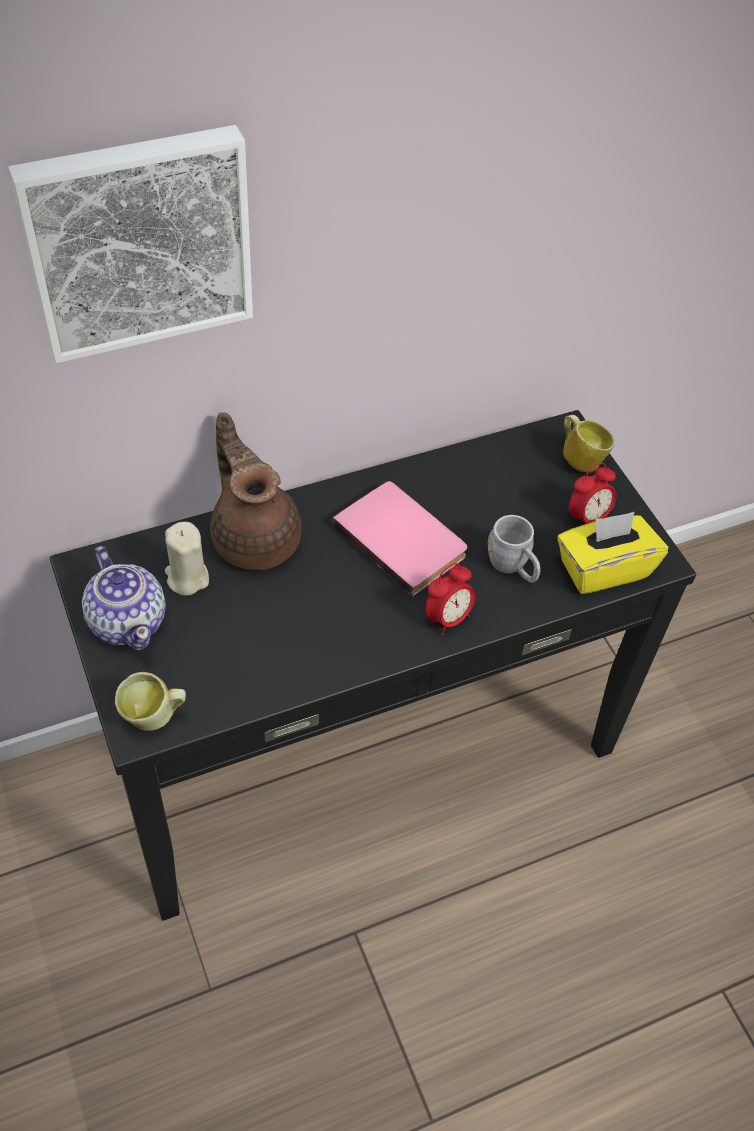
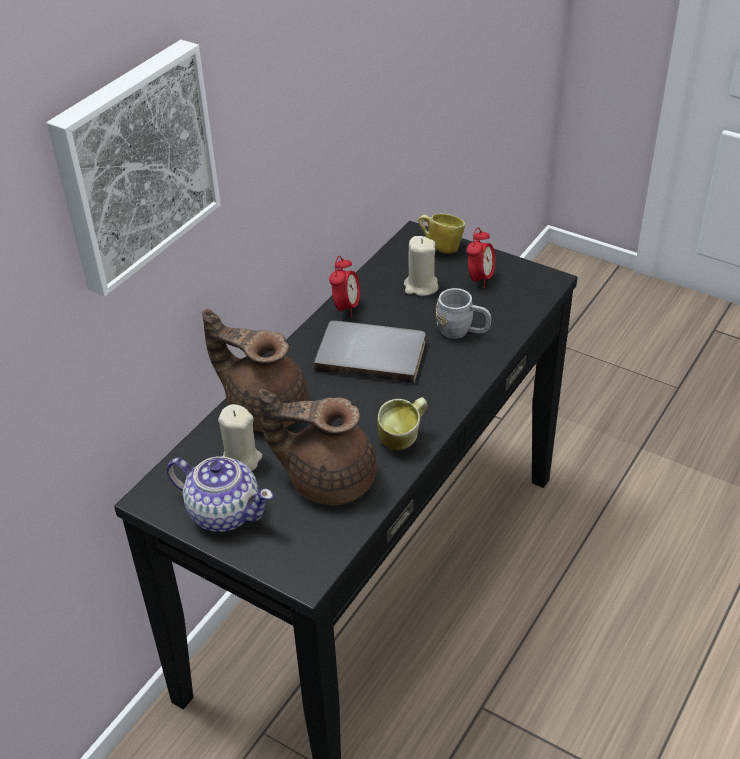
camera: 30 degrees left, 10 degrees down
(155, 718) = (310, 560): mug -> mug (403, 440)
(244, 646) = (328, 478): none -> brown teapot
(403, 538) = (371, 353): pink book -> grey book
(447, 618) = (450, 384): alarm clock -> alarm clock (346, 307)
(518, 492) = (421, 286): none -> beige candle
(603, 569) = (519, 302): yellow tissue box -> none

